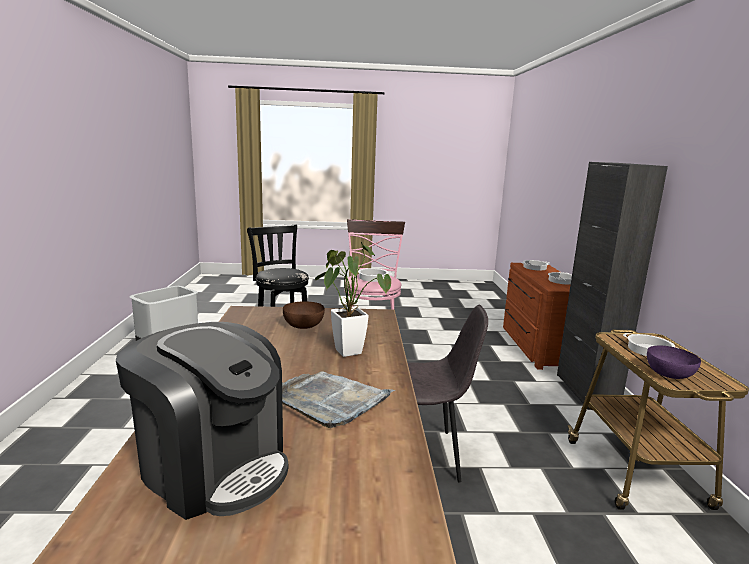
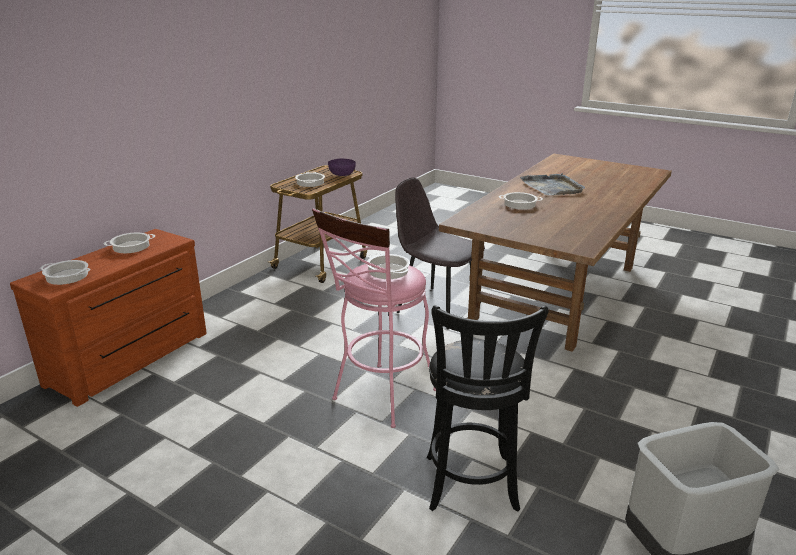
camera: 145 degrees left, 10 degrees up
(213, 467) = (613, 180): coffee machine -> none
(303, 325) = (535, 225): brown bowl -> none
(346, 349) = (519, 204): potted plant -> cooking pot
(586, 391) = (221, 303): black cabinet -> none

